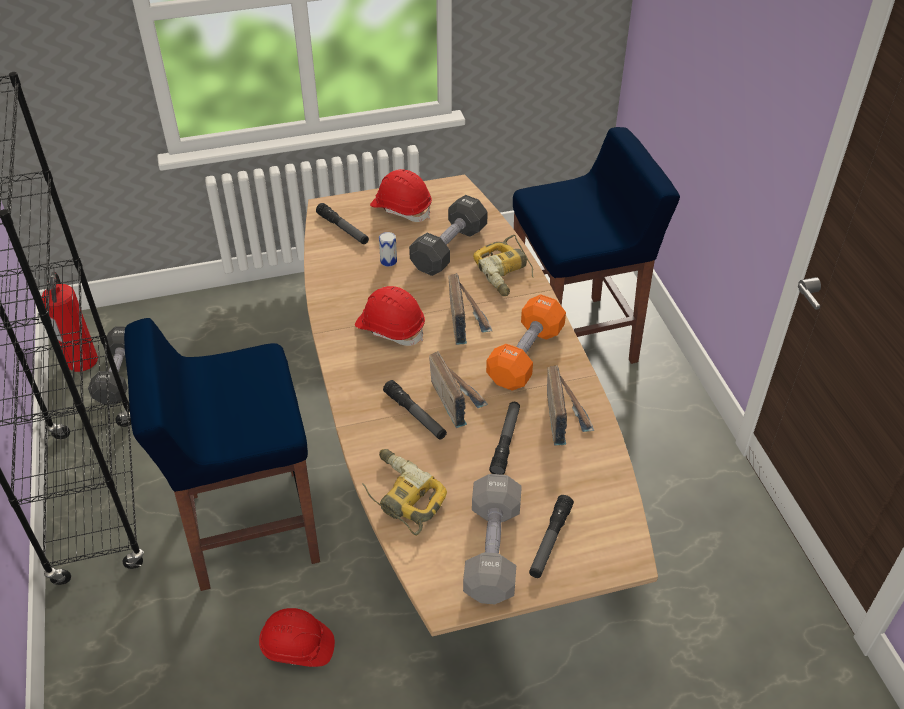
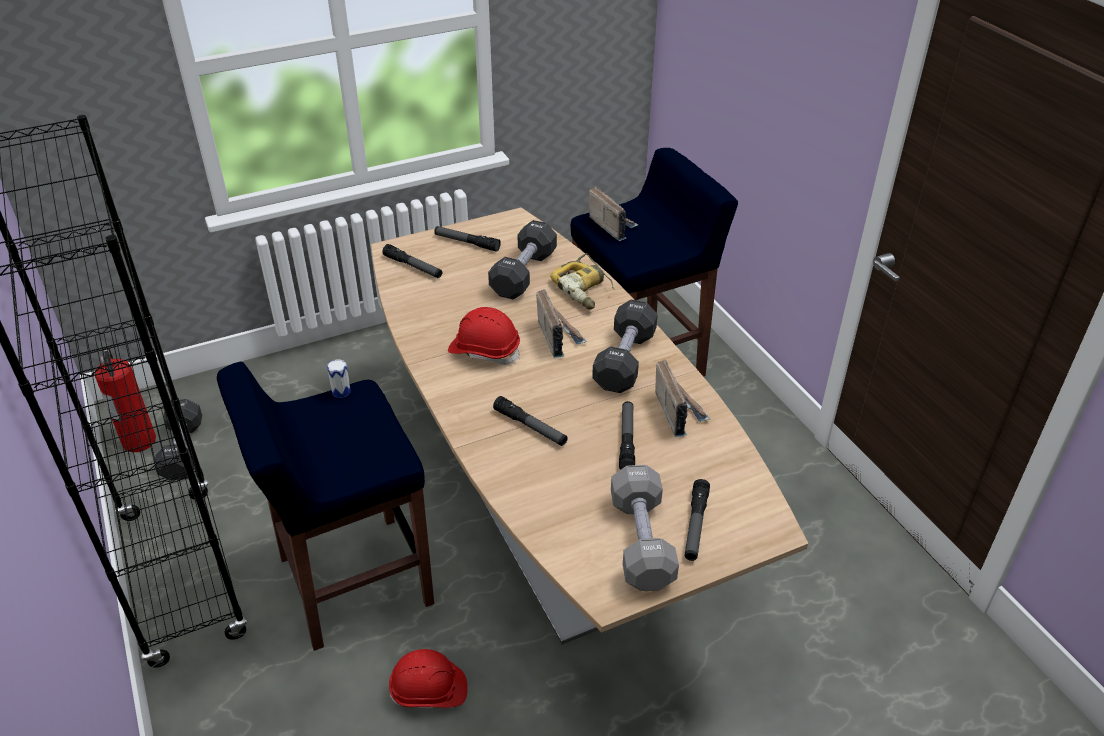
camera: 10 degrees left, 5 degrees down
(388, 261) = (466, 291): can -> can (341, 391)
(400, 496) = (536, 504): power drill -> none
(401, 208) = (467, 243): red hard hat -> flashlight
(456, 399) = (567, 408): radio -> radio (612, 225)
(525, 356) = (624, 361): orange dumbbell -> black dumbbell

